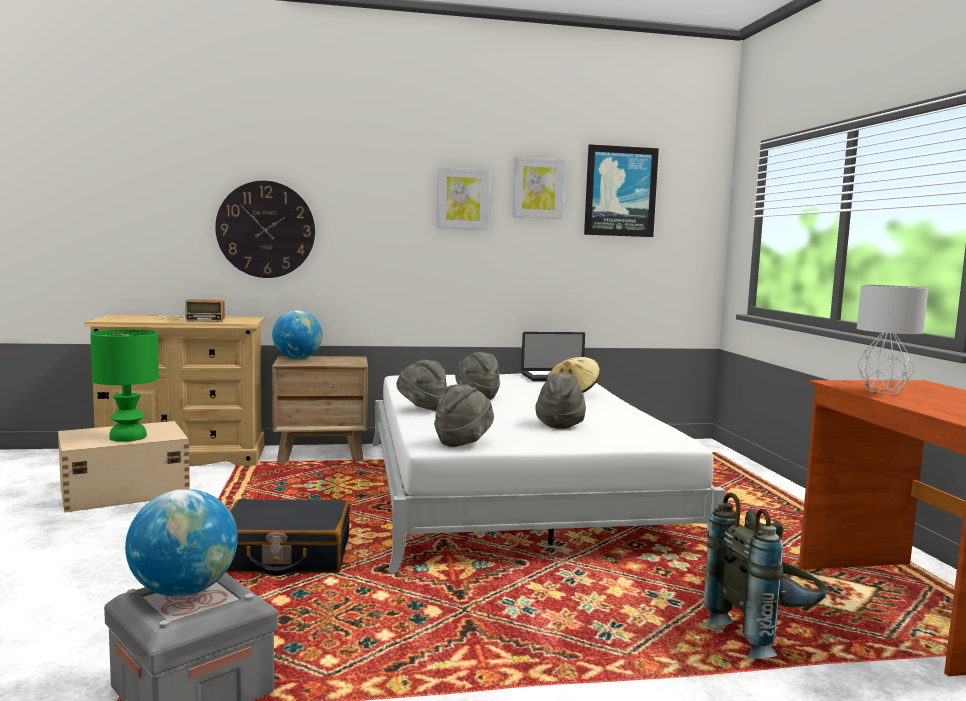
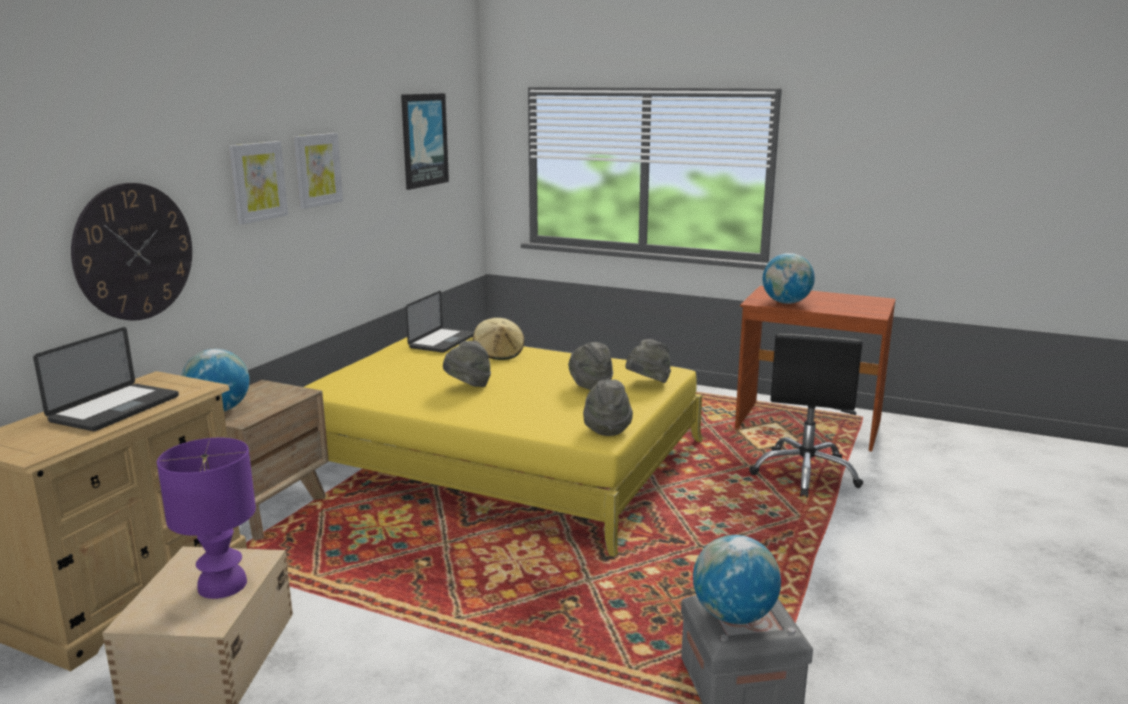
camera: 55 degrees left, 10 degrees up
(127, 437) = (221, 586): green table lamp -> purple table lamp
(187, 319) = (115, 409): radio -> laptop
(285, 555) = (530, 593): black suitcase -> none
(422, 408) = (475, 414): grey hat -> grey hat (647, 384)
(513, 490) = (501, 458): white bed -> yellow bed
(538, 188) = (371, 147): picture -> picture (257, 181)
(763, 637) = (805, 473): grey backpack -> black office chair
(881, 390) = (786, 302): grey table lamp -> globe

